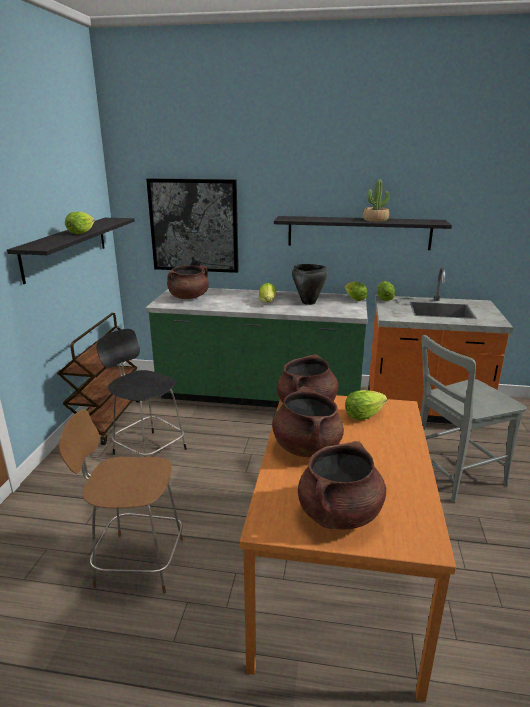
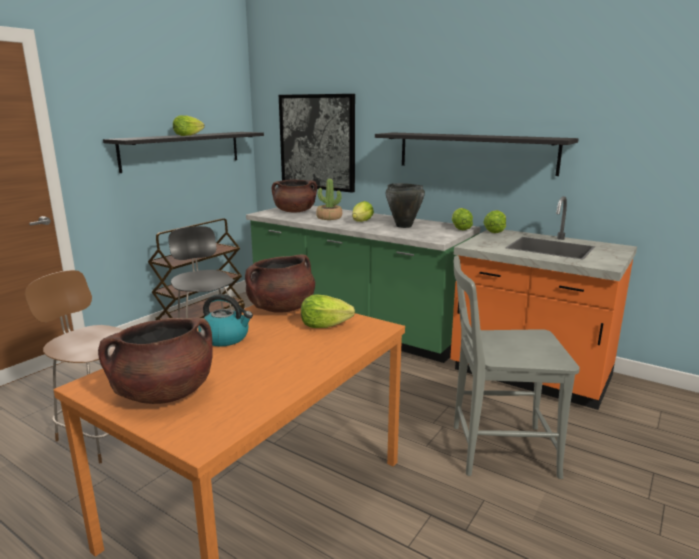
camera: 25 degrees right, 5 degrees down
(306, 447) = (225, 338): brown cooking pot -> kettle
(375, 220) = (486, 136): potted plant -> potted plant (329, 218)

